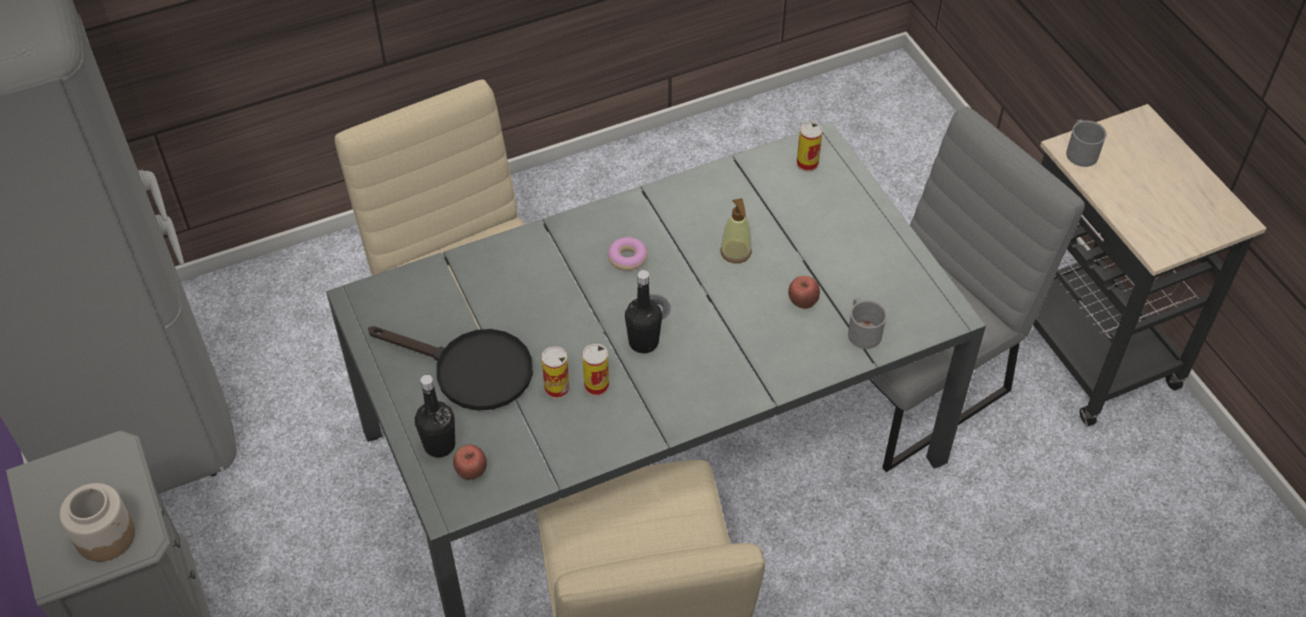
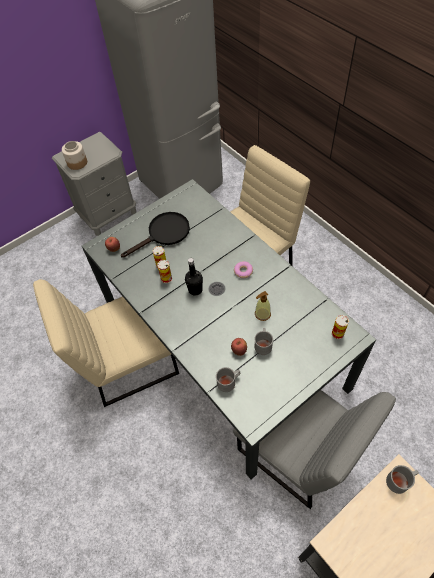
camera: 80 degrees right, 5 degrees up
(439, 445) = (125, 235): black bottle -> none
(471, 370) = (164, 234): black frying pan -> black frying pan turned 135 degrees counterclockwise
(800, 266) = (263, 344): none -> grey mug

